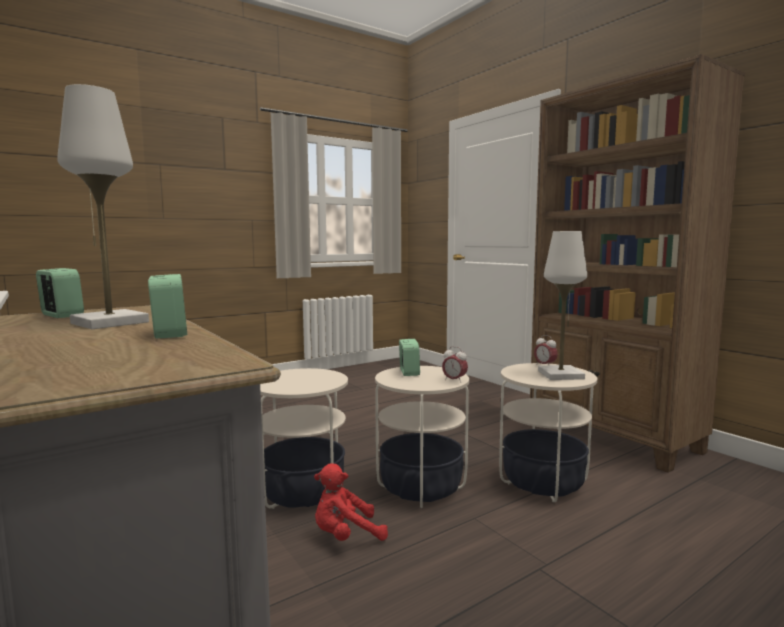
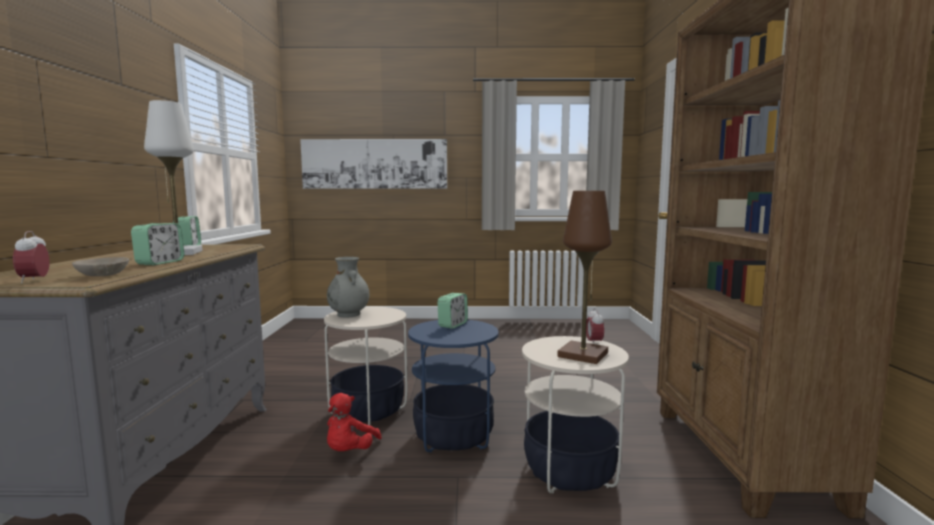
camera: 35 degrees right, 0 degrees up
(136, 199) = (374, 164): none -> picture
(193, 354) = (102, 275): none -> beige bowl
(279, 382) = (349, 314): none -> grey vase
(346, 535) = (349, 451): red plush toy -> red plush toy turned 90 degrees counterclockwise
(421, 489) = (454, 438): beige side table -> blue side table
(454, 380) = (469, 338): alarm clock -> alarm clock (34, 281)
(560, 375) = (583, 355): white table lamp -> brown table lamp

